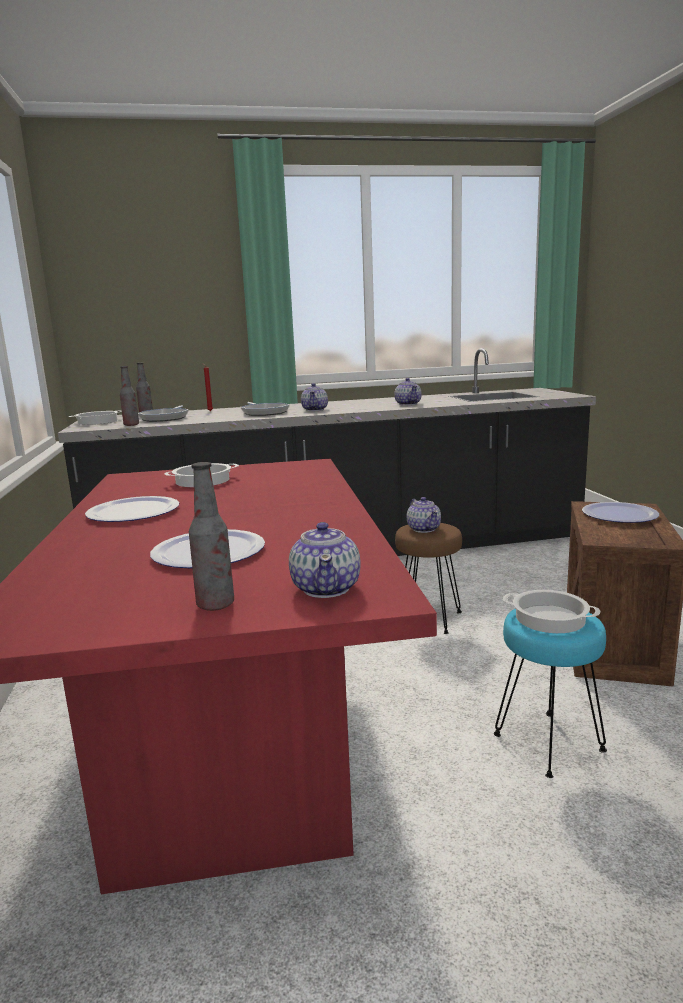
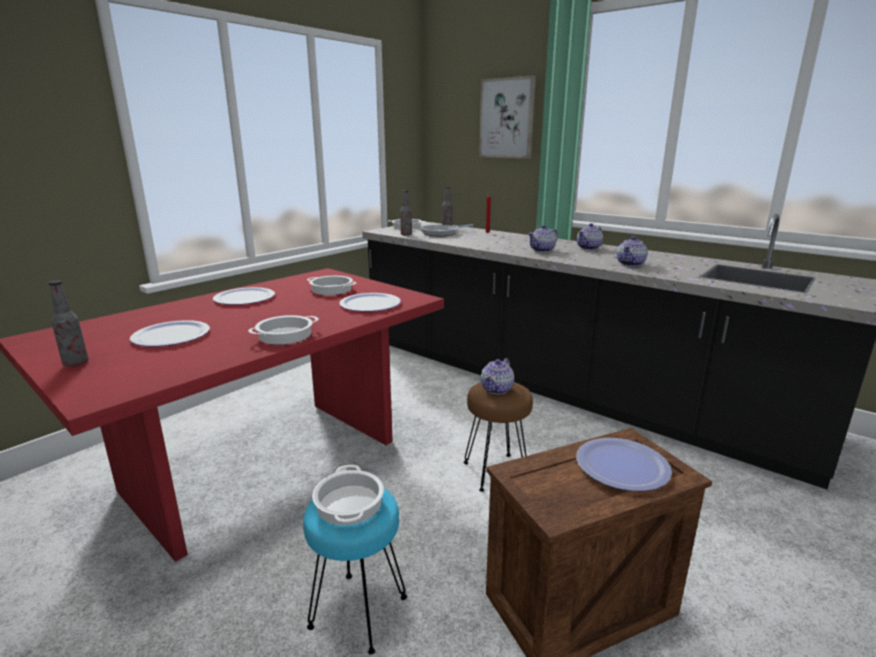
camera: 50 degrees right, 5 degrees up
(185, 280) = (507, 118): none -> picture
(264, 412) = (503, 244): frying pan -> none
(291, 476) = (370, 304): none -> plate
(324, 509) = (285, 335): none -> cooking pot
(326, 588) = (109, 380): teapot -> teapot (589, 248)

